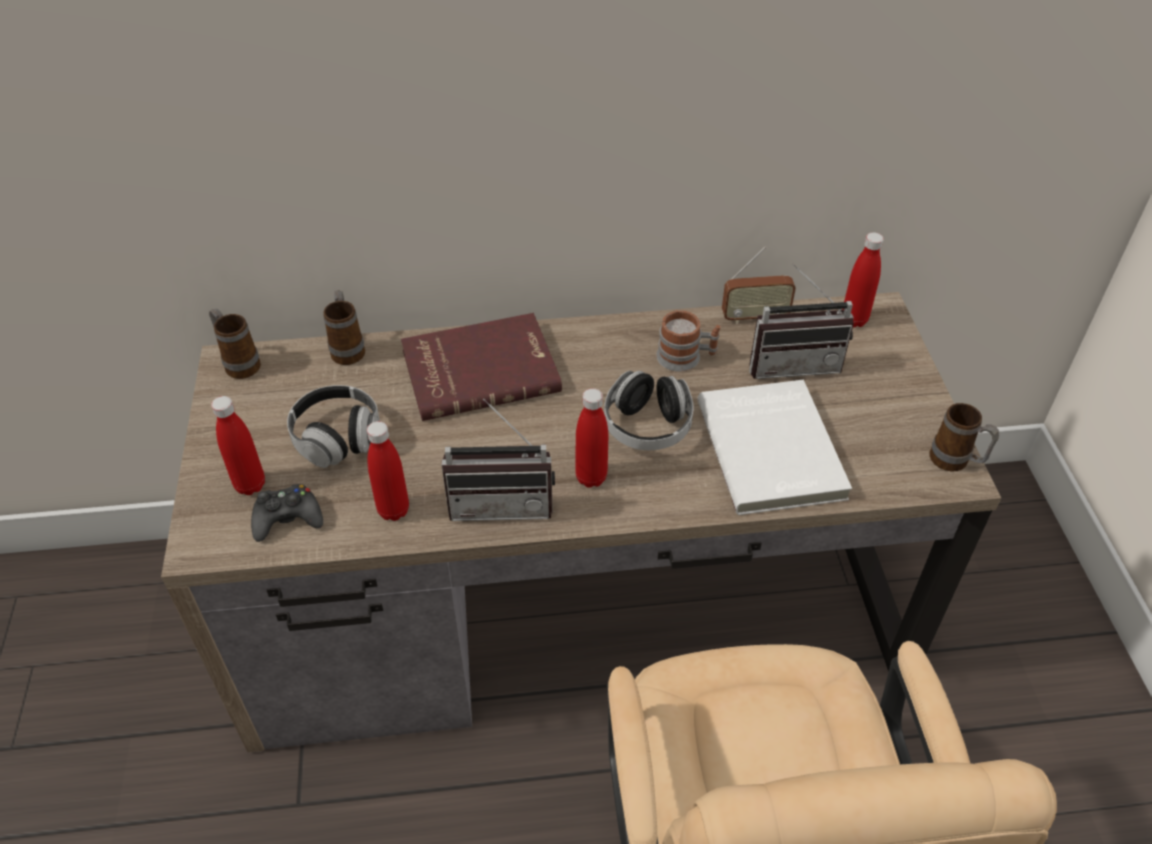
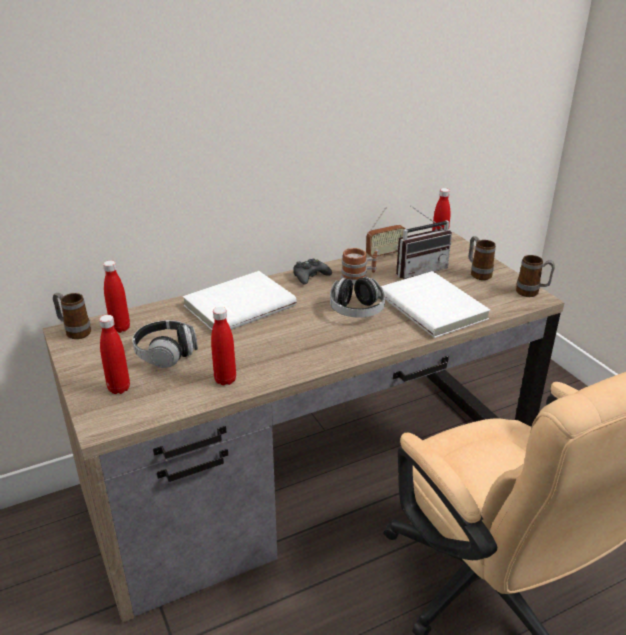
camera: 20 degrees left, 15 degrees down
(287, 518) = (155, 399): black game controller -> black game controller (310, 276)
(348, 348) = (146, 311): mug -> mug (478, 273)
(480, 369) = (238, 305): red book -> white book
(502, 502) = (292, 361): radio -> none
(591, 477) = (339, 339): red bottle -> red bottle (120, 328)

